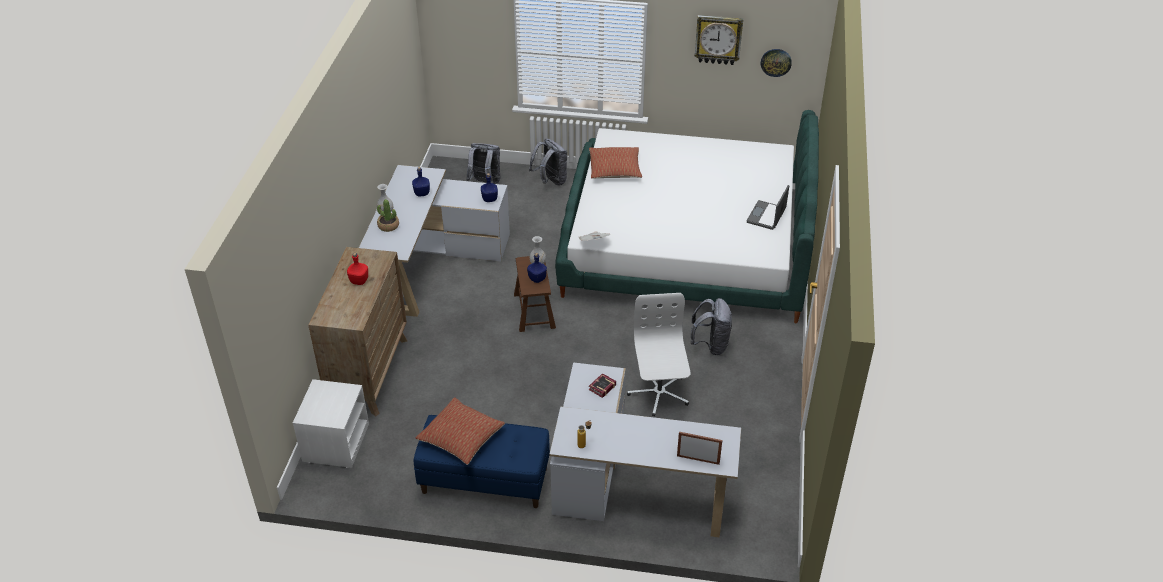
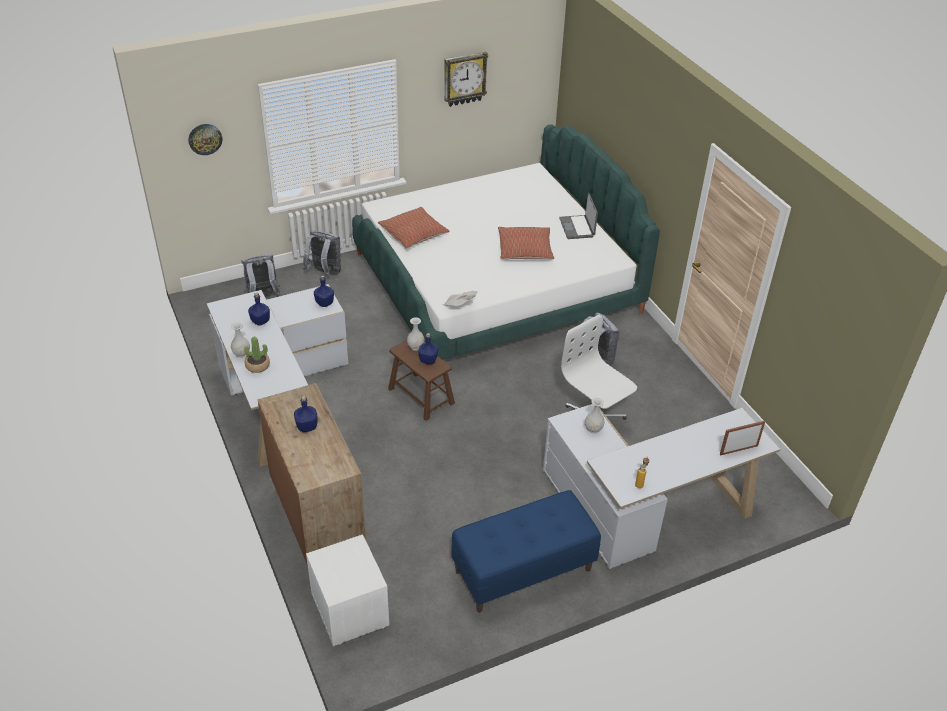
camera: 35 degrees left, 0 degrees up
(359, 281) = (306, 427): red bottle -> blue bottle
(461, 438) = (504, 536): pillow -> pillow (525, 250)
(601, 388) = (593, 429): book -> white vase
(776, 62) = (516, 87): wall clock -> wall clock (205, 139)

